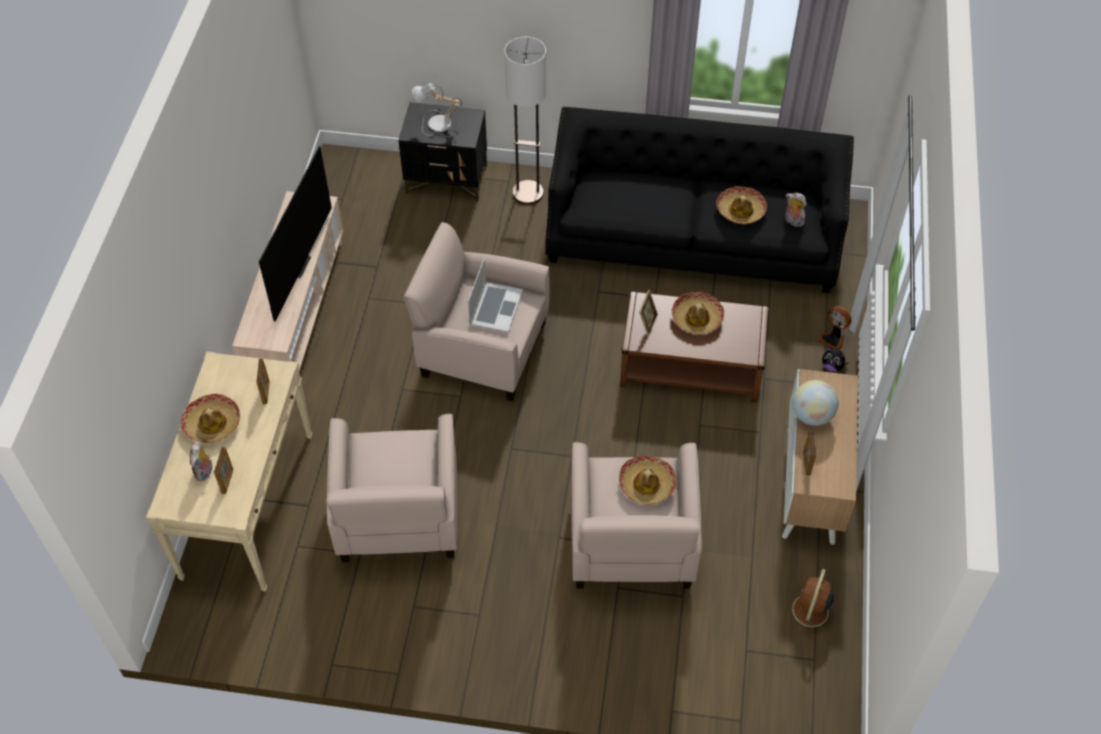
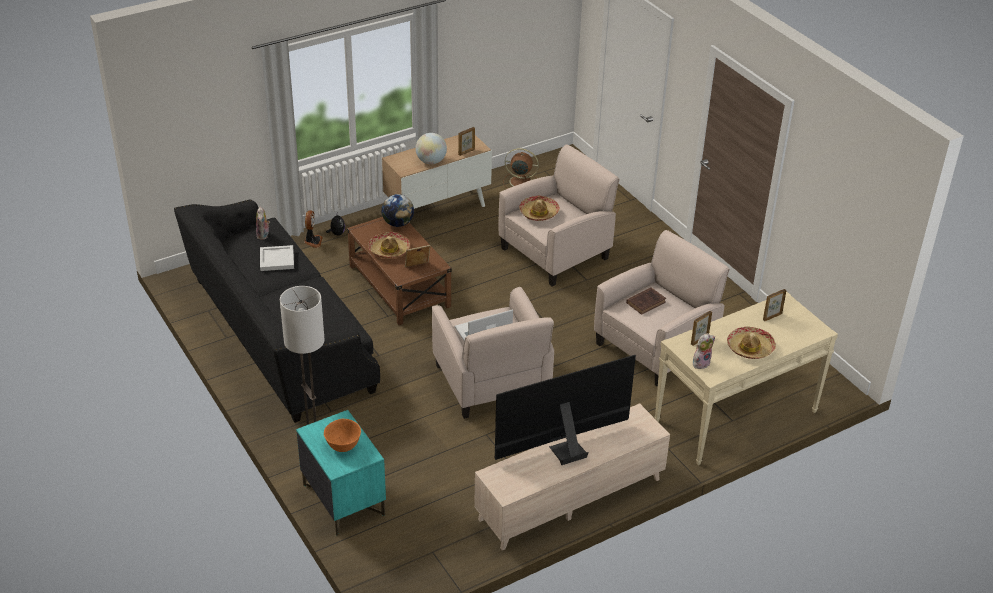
camera: 130 degrees left, 15 degrees down
(205, 472) = (781, 329): plush toy -> plush toy (701, 363)
(406, 467) = (646, 302): none -> brown book
(437, 125) = (343, 445): table lamp -> orange bowl
(447, 179) = (343, 499): black nightstand -> turquoise nightstand
(740, 210) = (276, 259): hat -> white tray
(740, 351) = (398, 223): none -> globe
(809, 612) = (519, 181): brown fan -> brown fan turned 150 degrees counterclockwise

